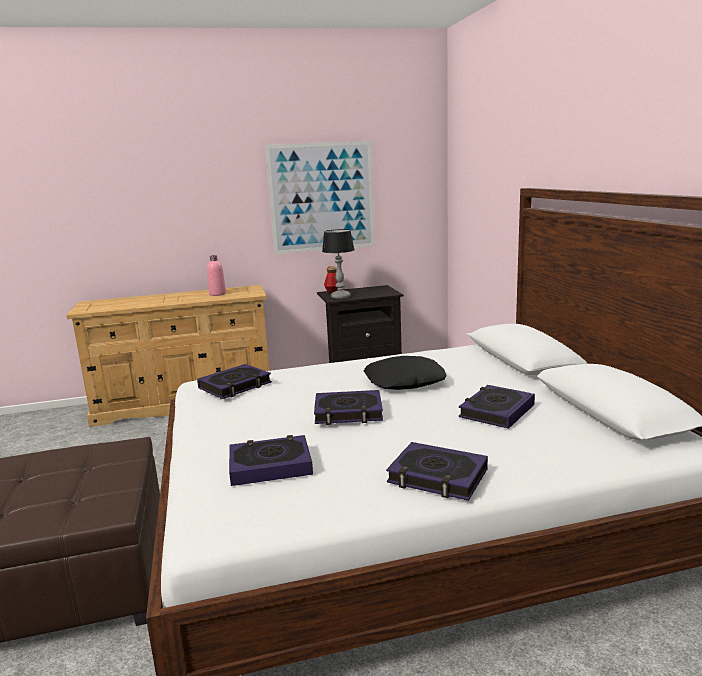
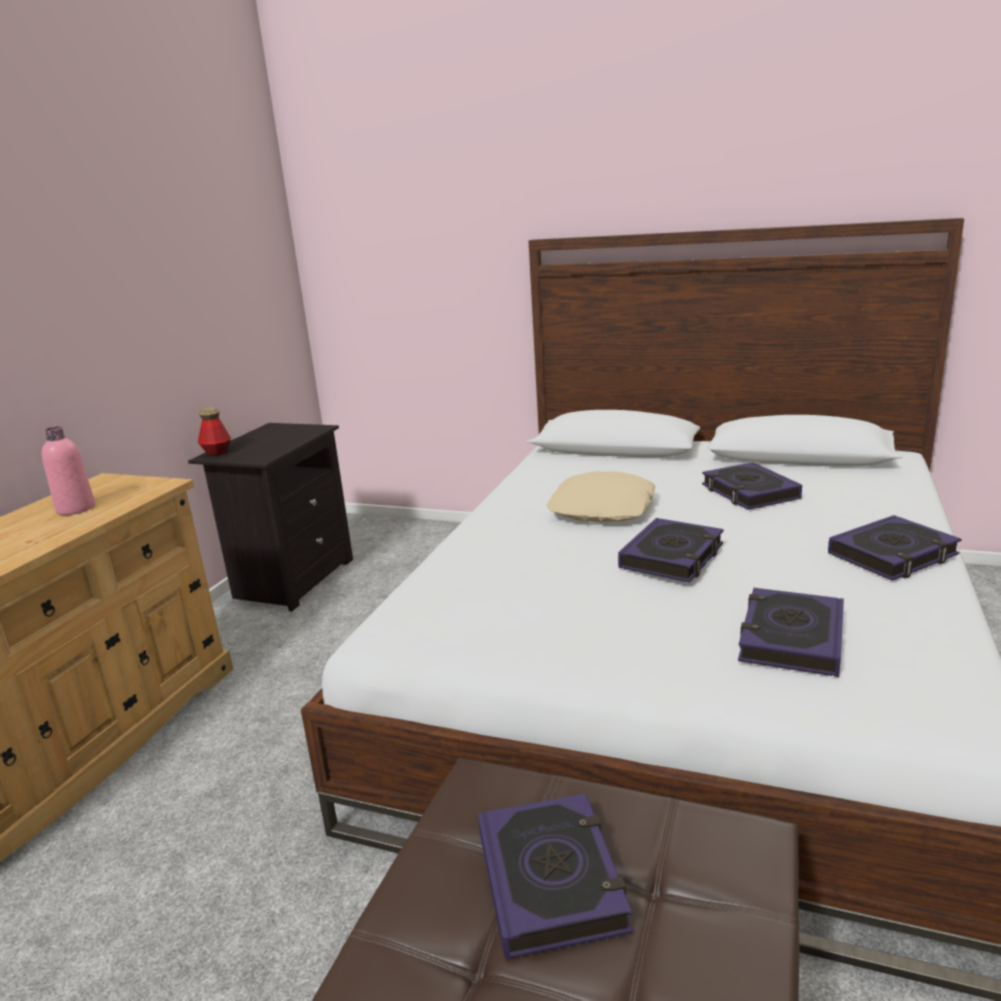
camera: 55 degrees left, 5 degrees up
(235, 386) = (462, 609): book -> book (551, 880)
(322, 197) = (157, 286): picture -> none
(341, 297) = (262, 453): table lamp -> none
(404, 382) = (603, 509): black pillow -> beige pillow

